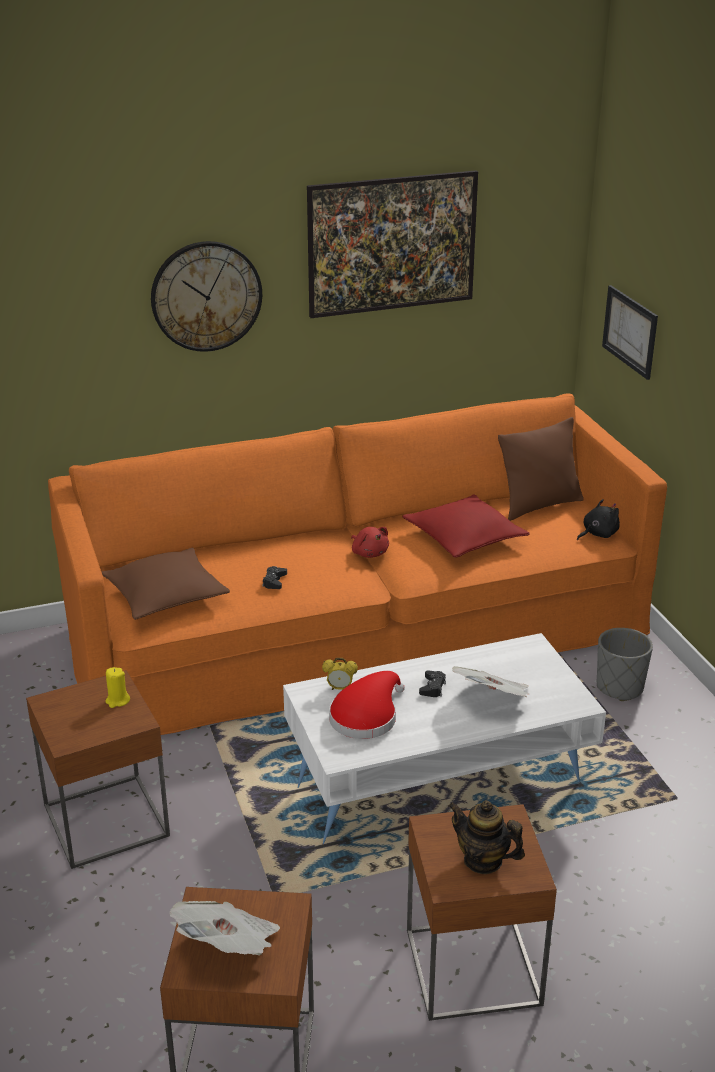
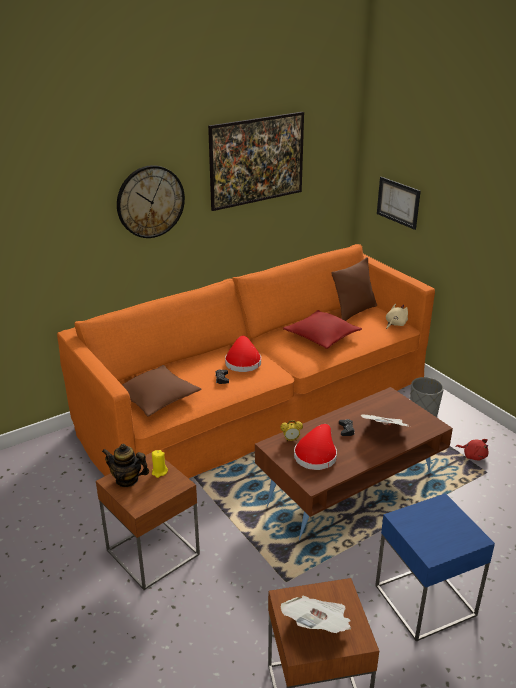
camera: 15 degrees left, 0 degrees up
(319, 560) = (243, 361): none -> red hat
(369, 553) = (269, 353): red plush toy -> red plush toy (473, 455)
(438, 785) = (350, 489): white coffee table -> brown coffee table
(473, 966) = (425, 600): brown side table -> blue side table
(483, 860) = (443, 534): teapot -> teapot (127, 480)
(598, 534) = (395, 324): black plush toy -> beige plush toy

